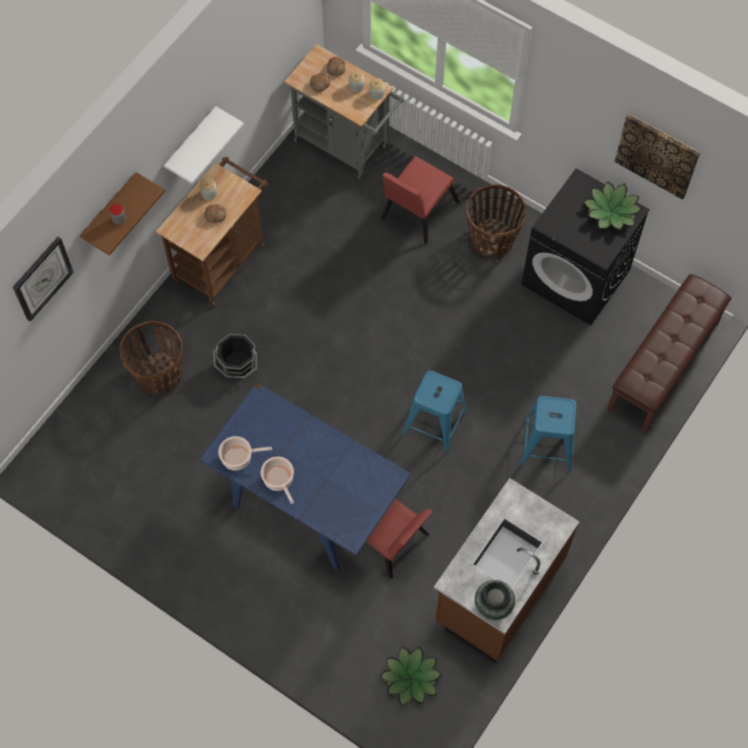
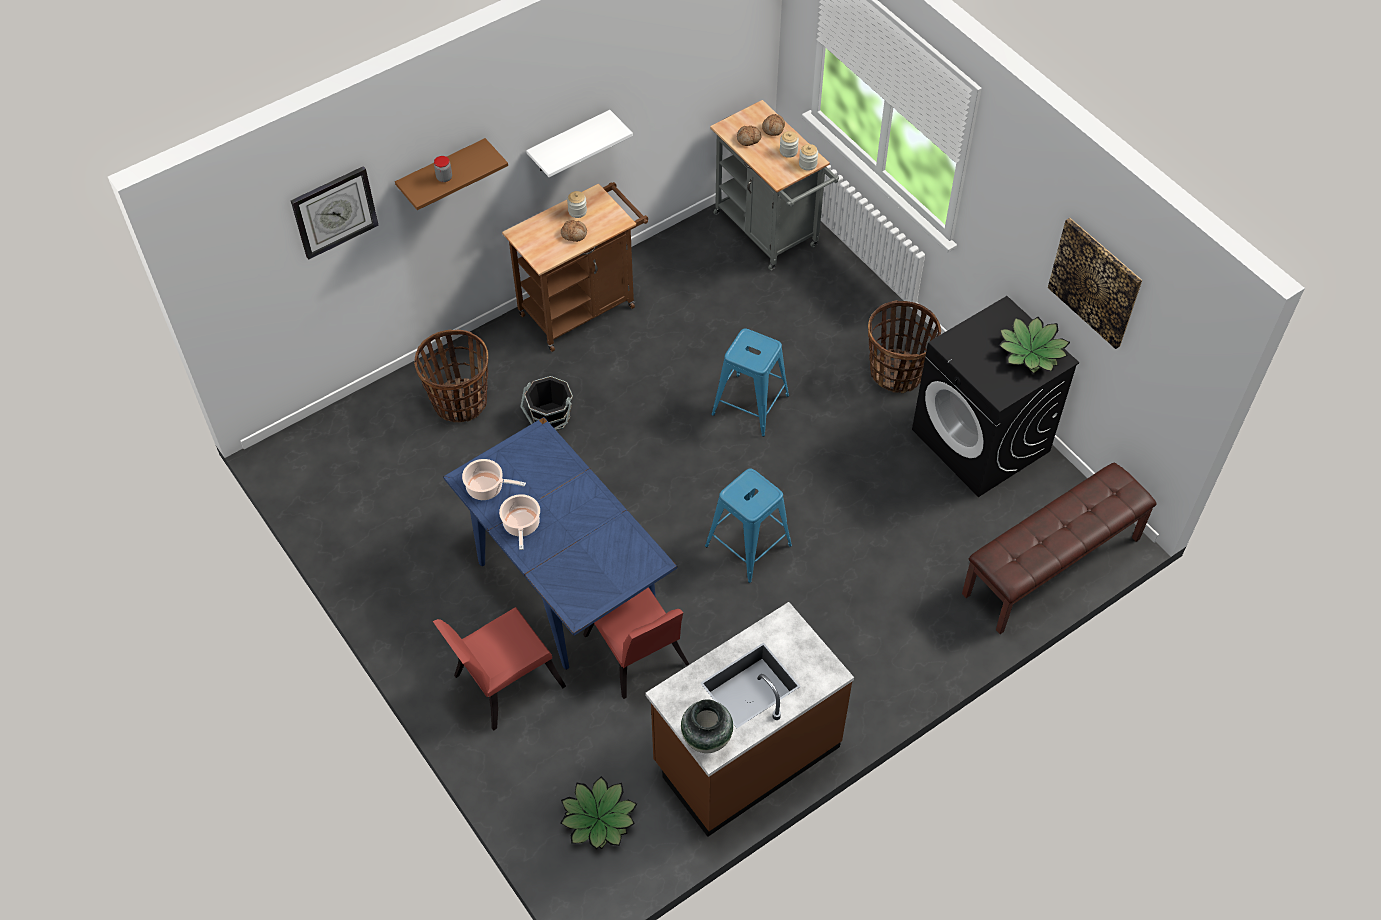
camera: 20 degrees right, 10 degrees down
(416, 213) = (820, 322): red chair -> red chair (502, 683)
(547, 445) = (872, 611): blue stool -> blue stool (750, 405)

